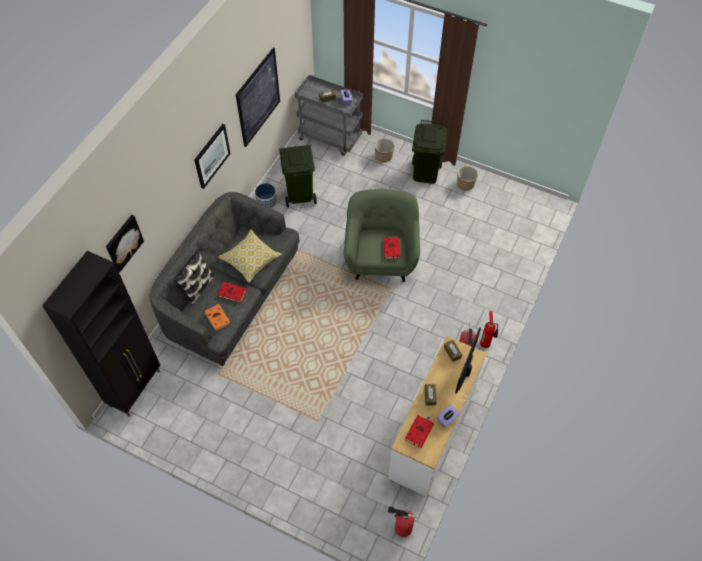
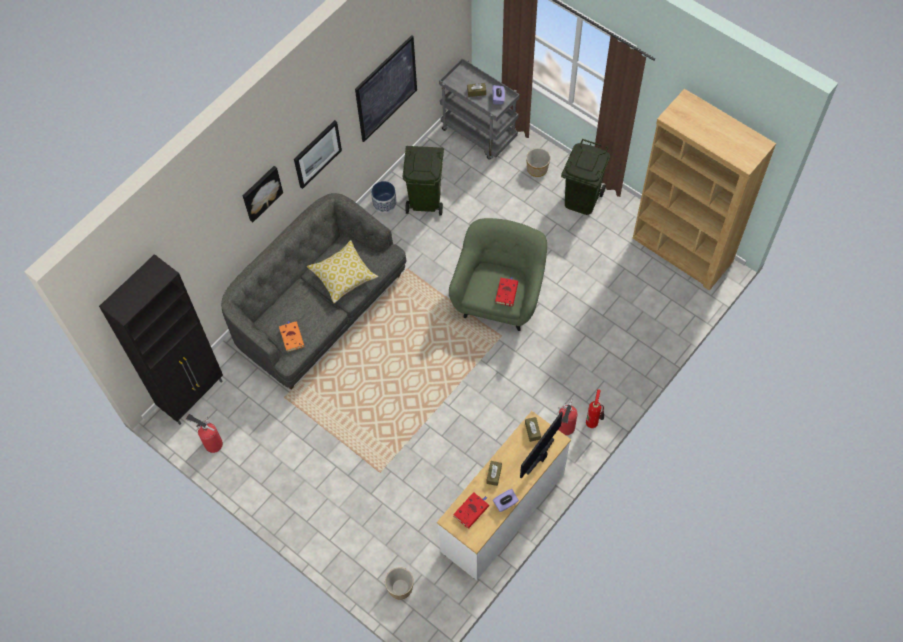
camera: 15 degrees right, 5 degrees up
(123, 242) = (197, 245): picture -> picture (261, 193)
(198, 287) = (278, 297): pillow -> none
(231, 293) = (313, 311): red book -> none
(401, 527) = (440, 607): fire extinguisher -> fire extinguisher (211, 443)
(465, 184) = (625, 223): planter -> planter (400, 588)
(515, 197) = (682, 251): none -> brown bookcase

